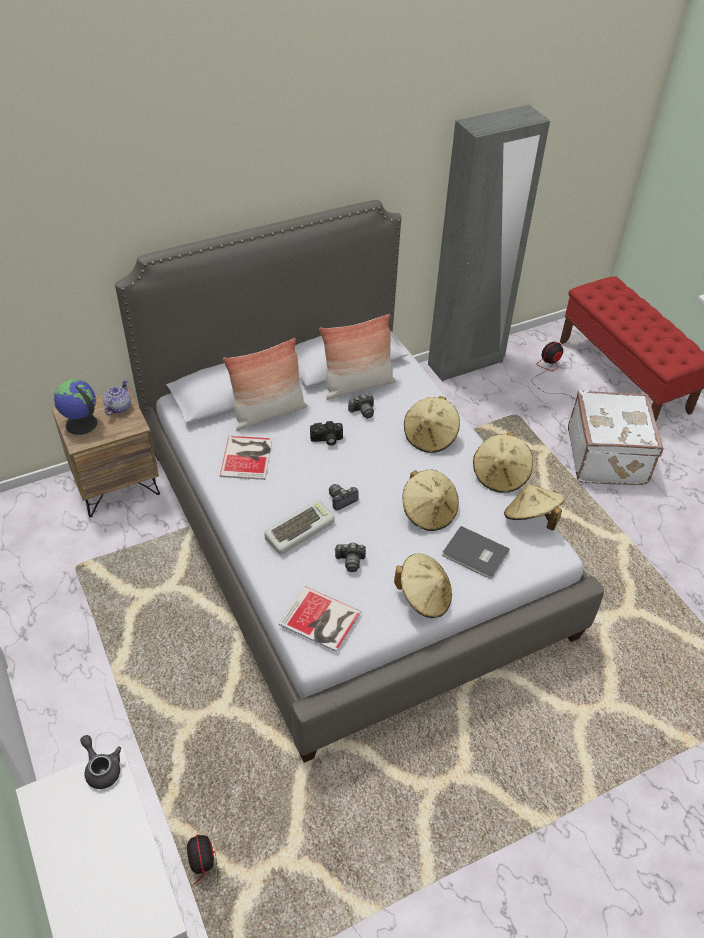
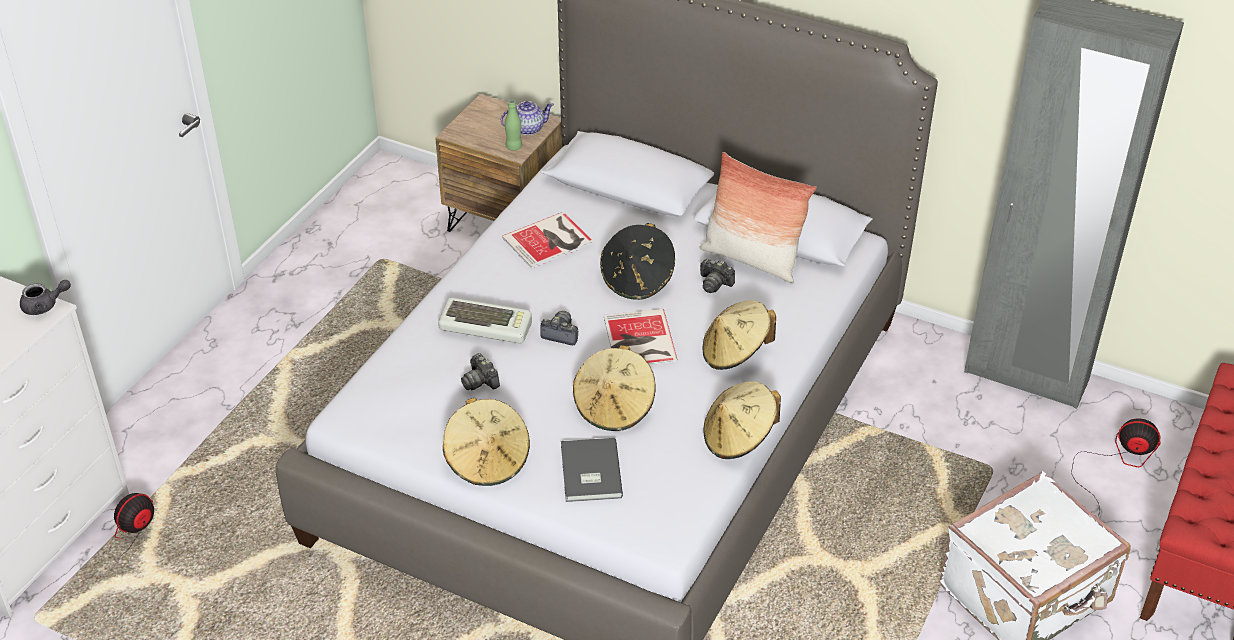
camera: 55 degrees right, 5 degrees down
(81, 424) = (479, 121): globe -> none
(101, 768) = (45, 306): grey teapot -> grey teapot turned 60 degrees clockwise
(129, 423) = (514, 147): none -> green bottle
(268, 413) = (629, 220): pillow -> none
(321, 620) = (383, 399): book -> book (638, 341)
(326, 440) = (638, 280): camera -> black hat
(530, 518) = (696, 495): beige hat -> none

